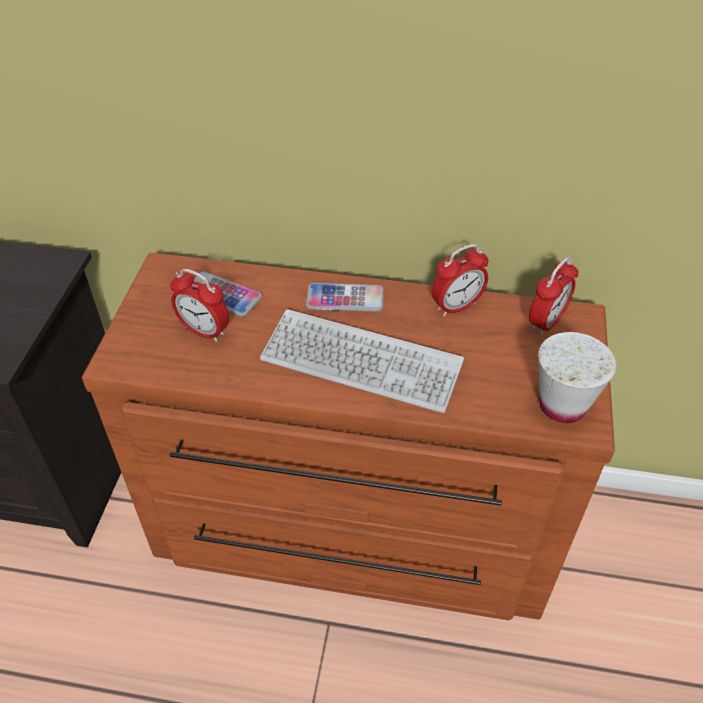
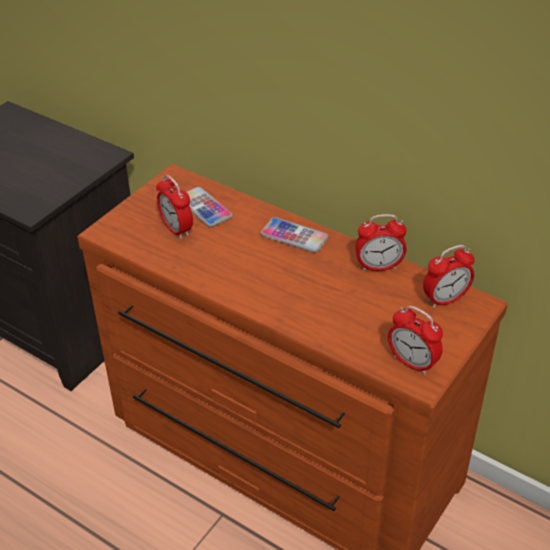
camera: 25 degrees right, 5 degrees down
(361, 362) = (276, 284): keyboard -> none
(562, 406) = (412, 363): white cup -> alarm clock

